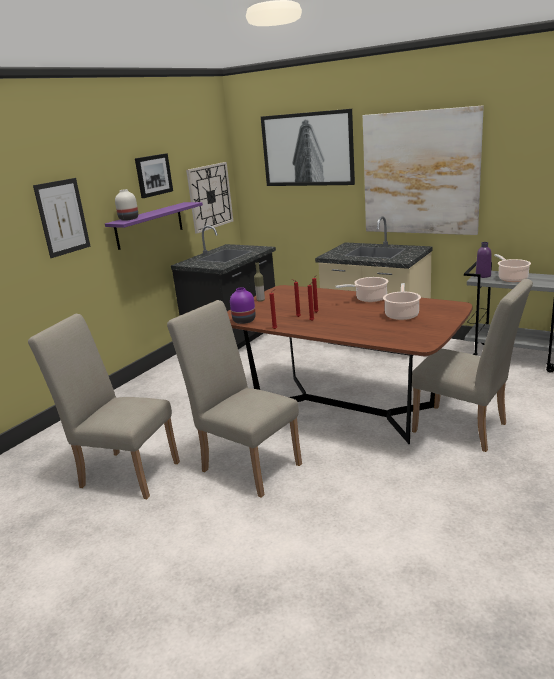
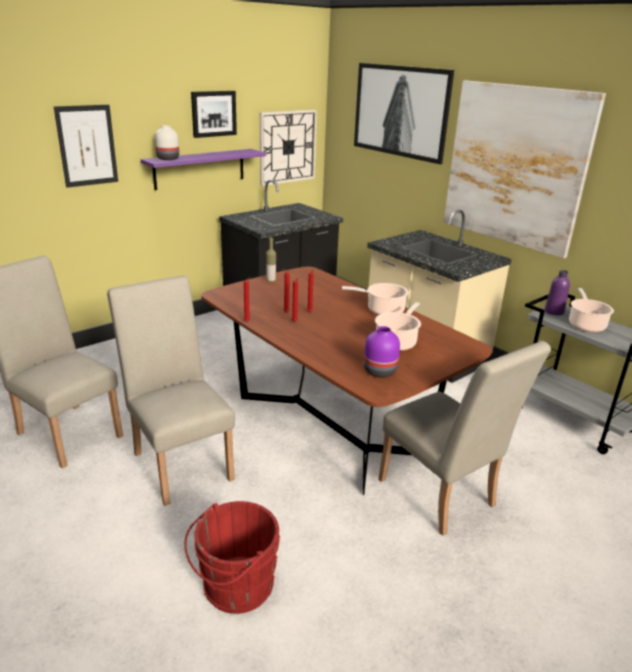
camera: 15 degrees right, 5 degrees up
(243, 320) = (228, 302): purple vase -> purple vase (379, 371)
(365, 530) = (234, 587): none -> red bucket

